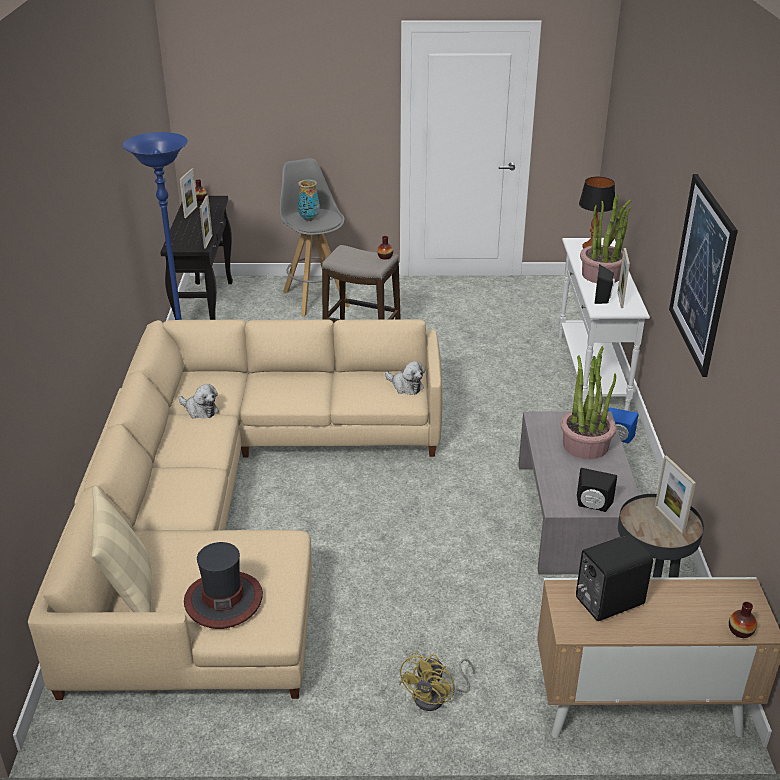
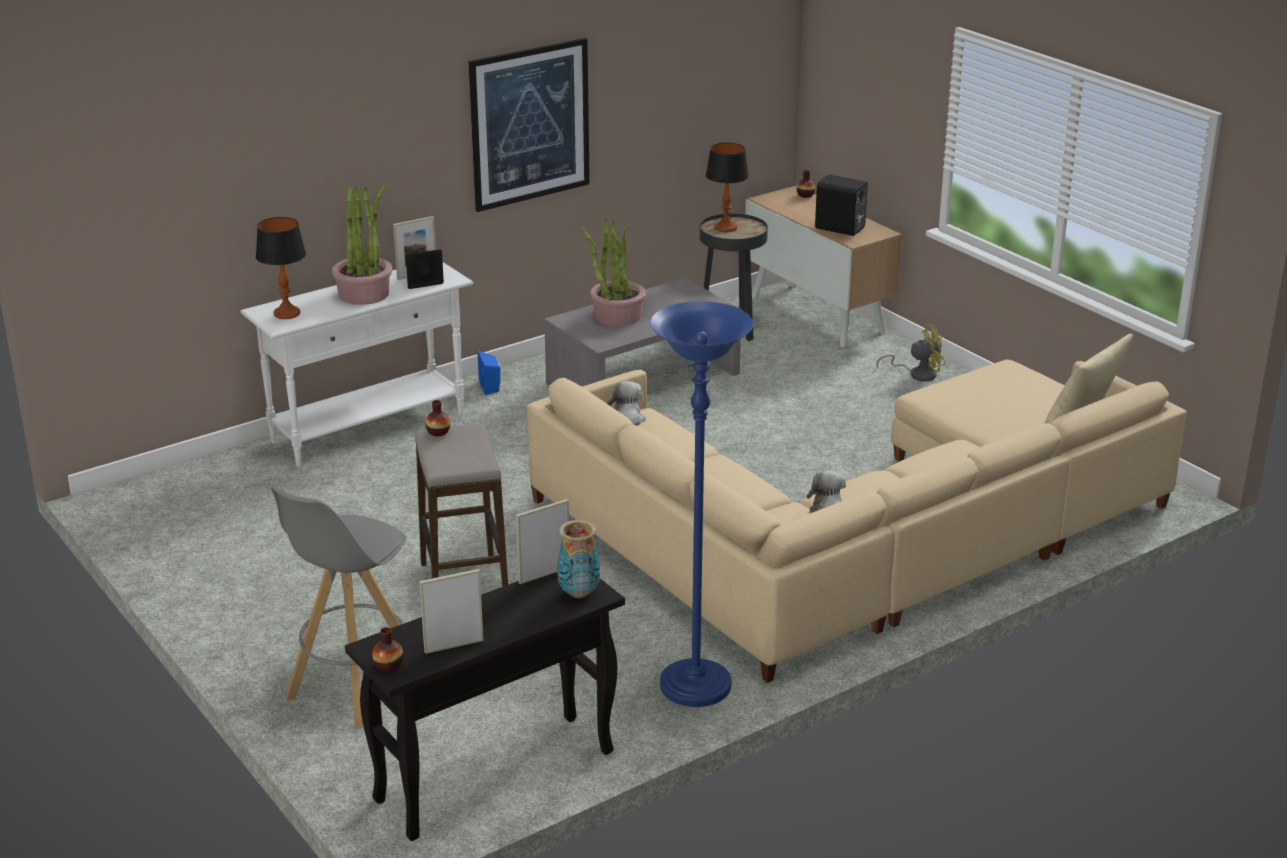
camera: 125 degrees left, 5 degrees down
(223, 599) = (1022, 388): hat -> none
(309, 219) = (361, 537): vase -> vase (579, 593)
(592, 506) = (700, 296): black speaker -> none
(669, 520) = (725, 227): picture frame -> table lamp

